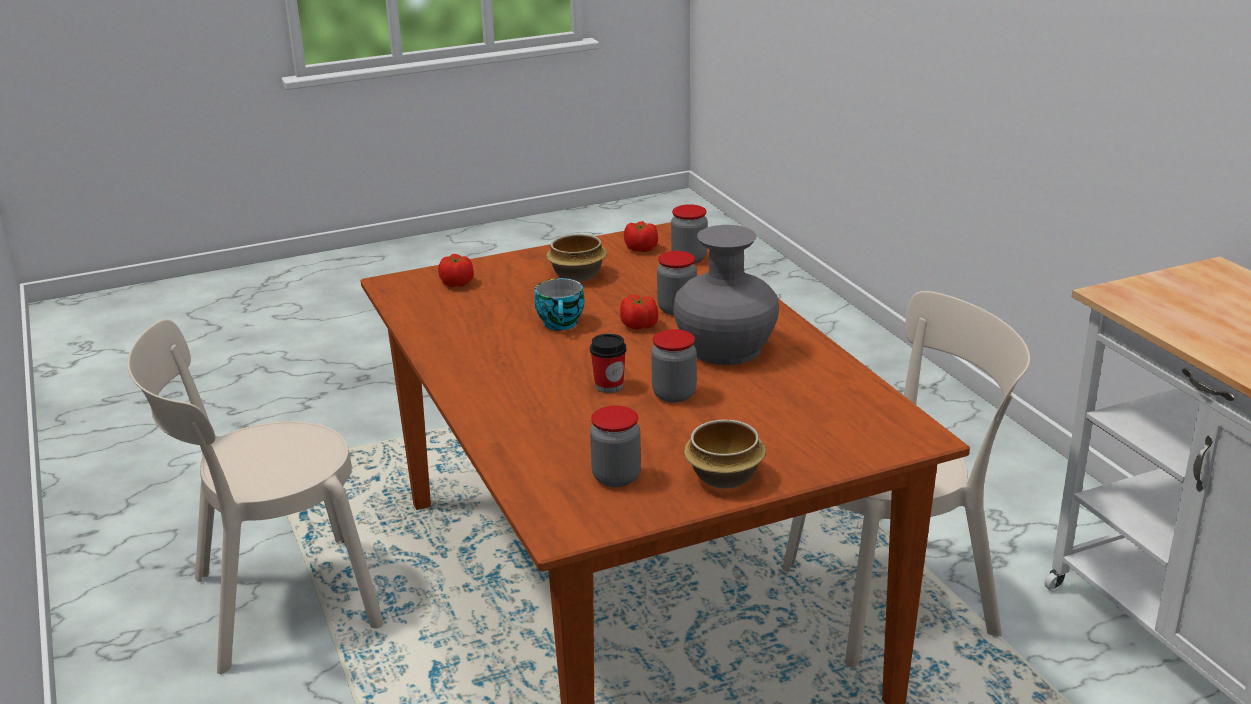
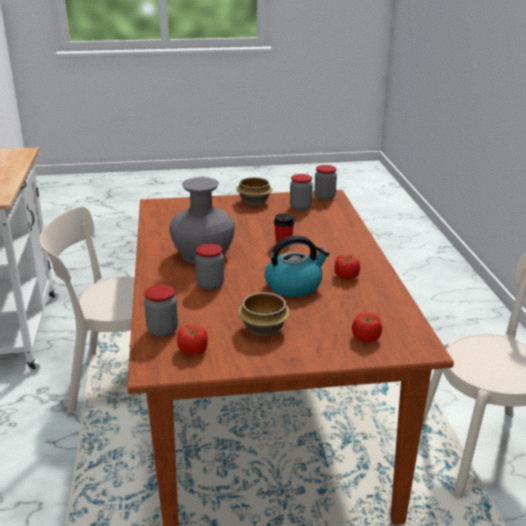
camera: 165 degrees left, 0 degrees up
(562, 324) = (294, 286): cup -> kettle
(639, 326) = (243, 276): tomato -> tomato (346, 276)
(674, 394) = (251, 234): jar -> jar (324, 197)

